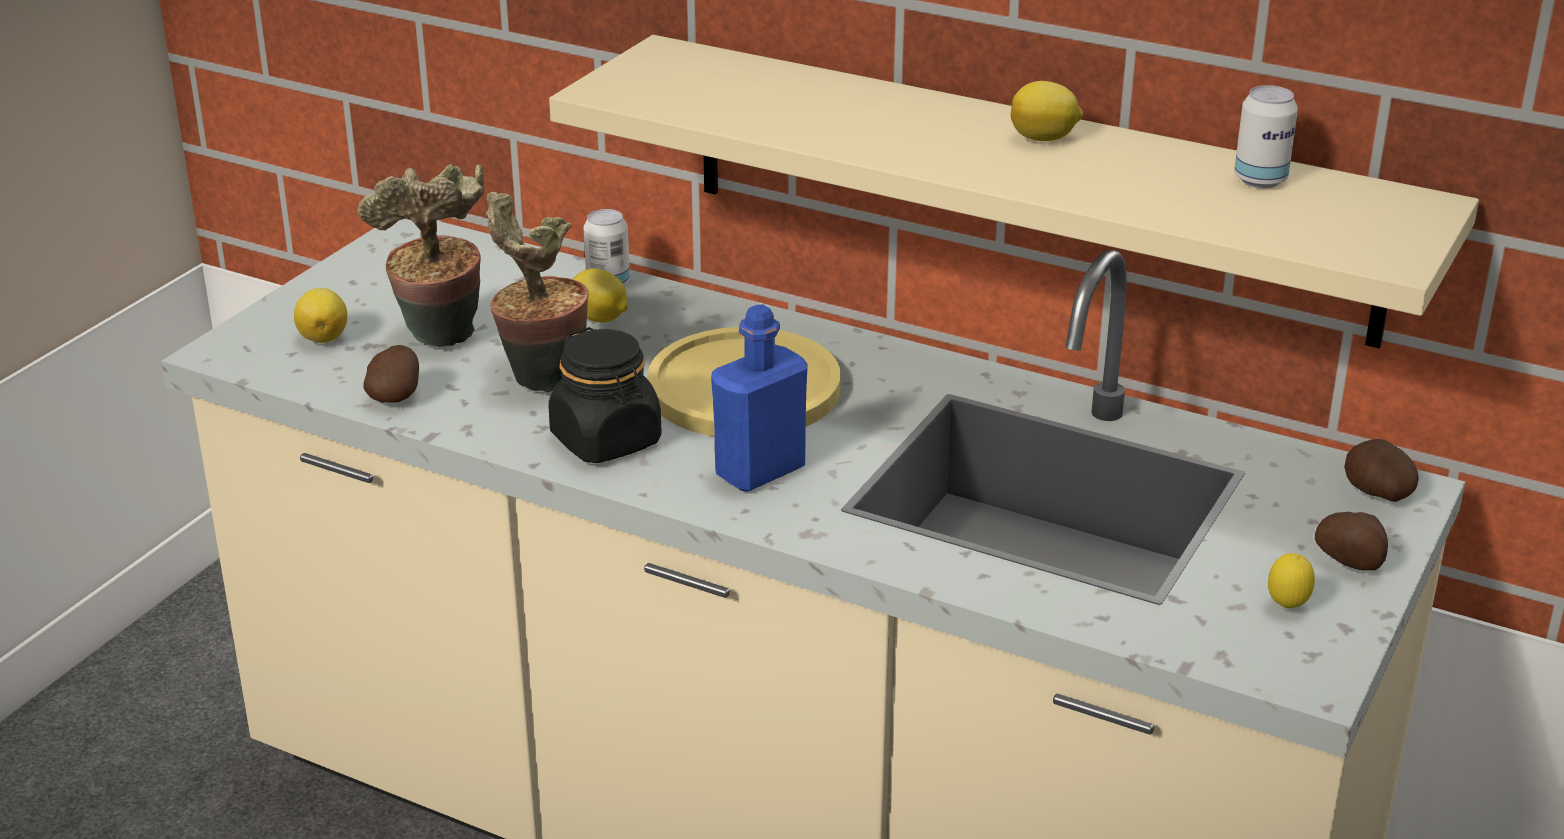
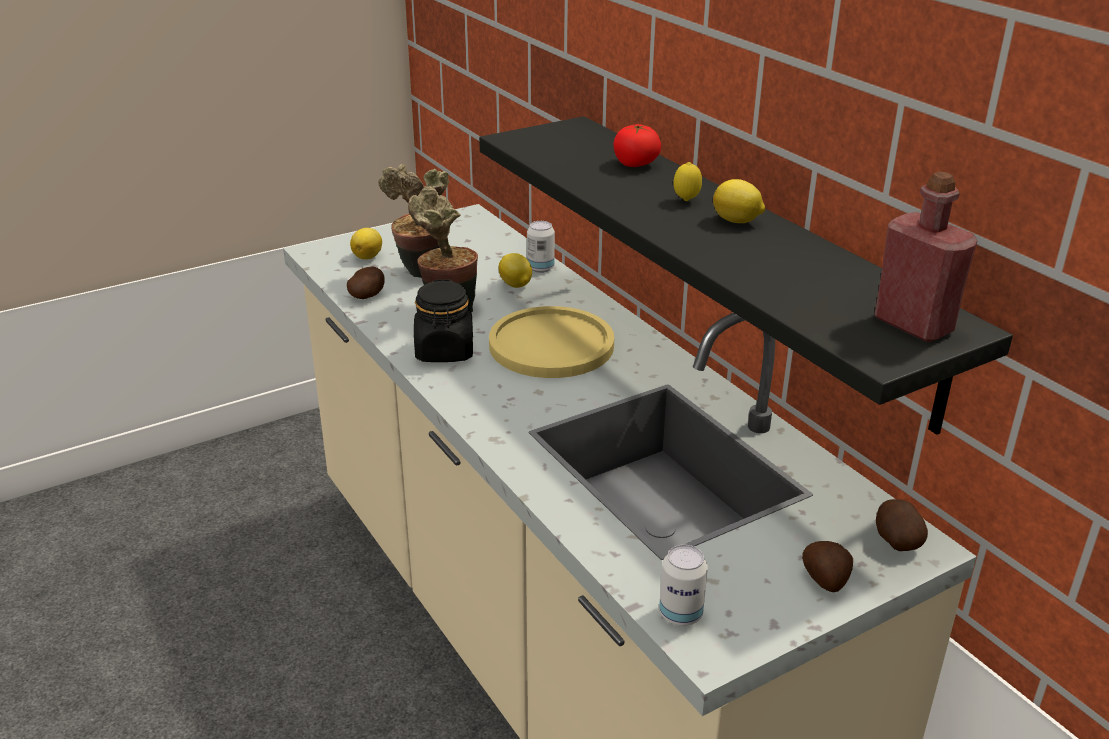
camera: 30 degrees right, 0 degrees up
(760, 471) = (507, 394): blue bottle -> none
(821, 90) = (635, 164): none -> tomato
(1025, 187) = (748, 257): beige shelf -> black shelf
(1260, 180) = (853, 281): can -> can (680, 614)
(1287, 607) = (746, 594): lemon -> lemon (686, 201)
(1378, 214) = (913, 325): none -> red bottle

